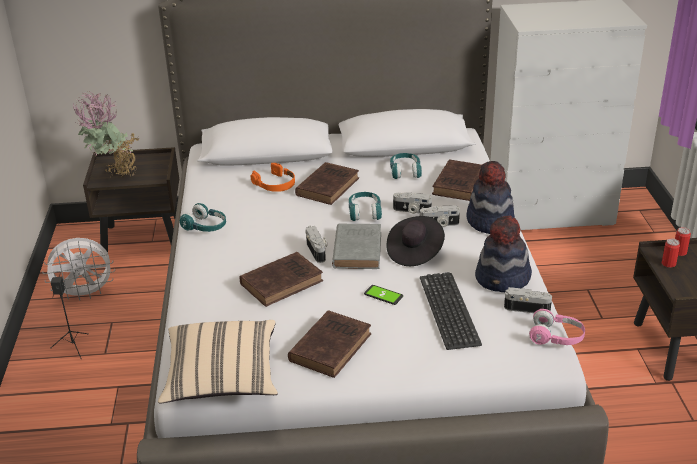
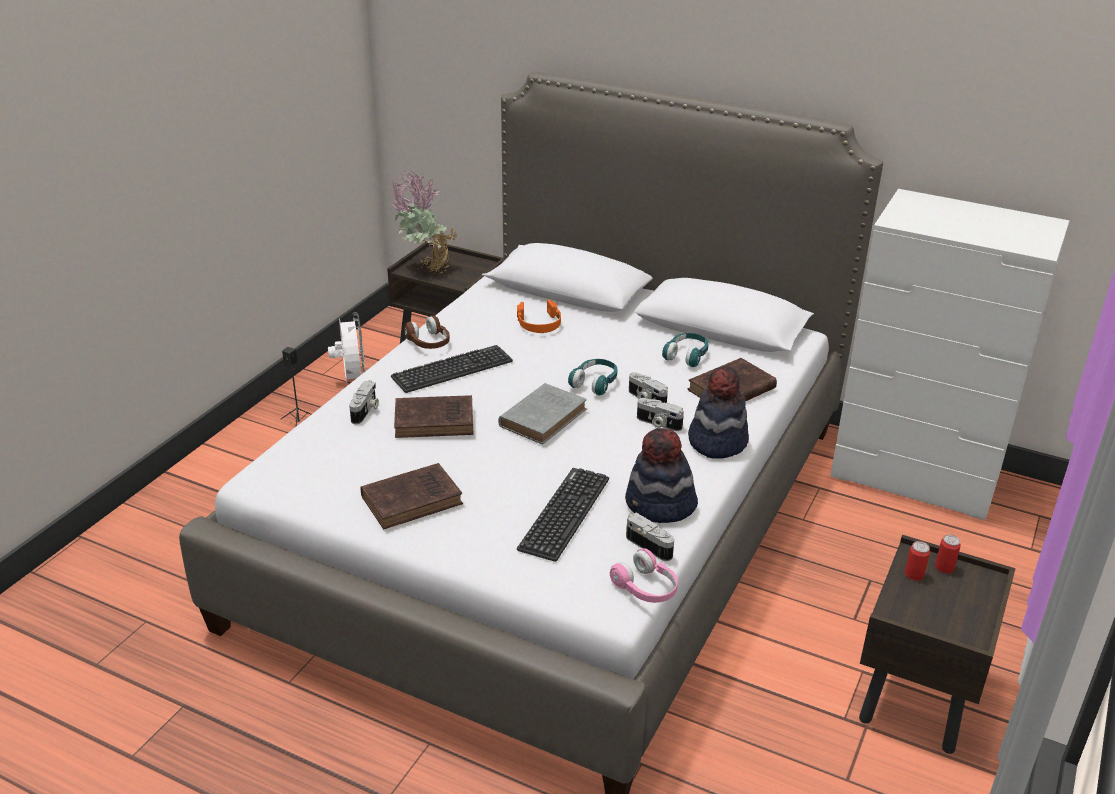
camera: 30 degrees right, 0 degrees up
(85, 294) = (352, 381): white fan -> white fan turned 120 degrees counterclockwise
(205, 227) = (429, 343): turquoise headphones -> brown headphones
(222, 378) = (291, 487): beige pillow -> none
(248, 240) = (452, 369): none -> keyboard
(318, 251) = (504, 404): camera -> camera (366, 411)
(328, 186) = (589, 344): brown book -> none
(383, 295) = (518, 472): phone -> none
(414, 252) = (599, 442): black hat -> none

